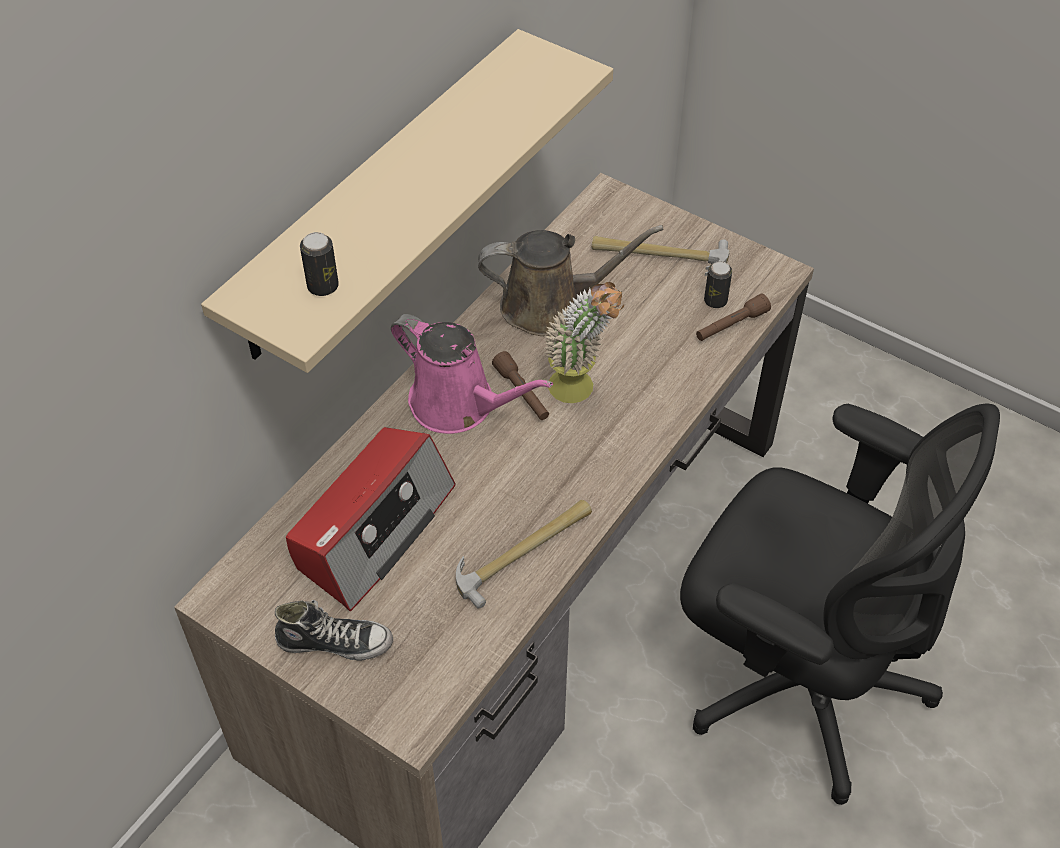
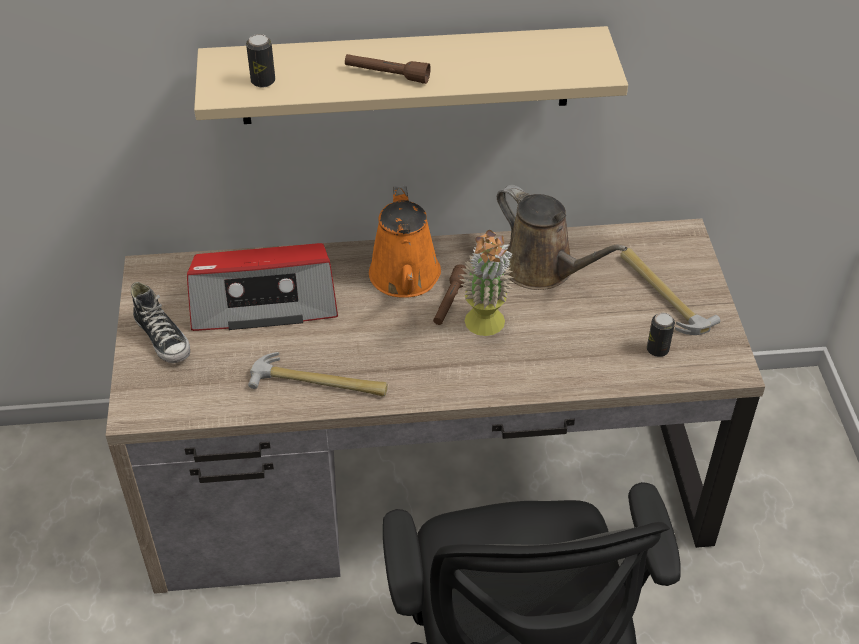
camera: 50 degrees right, 5 degrees down
(459, 405) = (405, 278): pink watering can -> orange watering can
(731, 325) = (644, 372): brown flashlight -> brown flashlight (387, 75)

